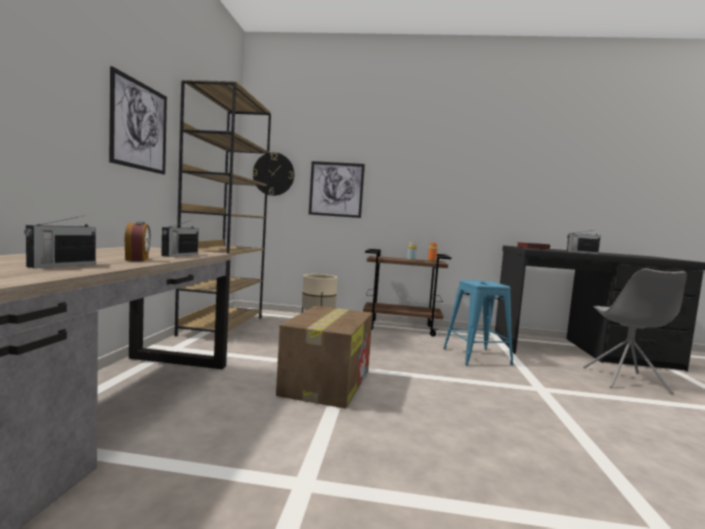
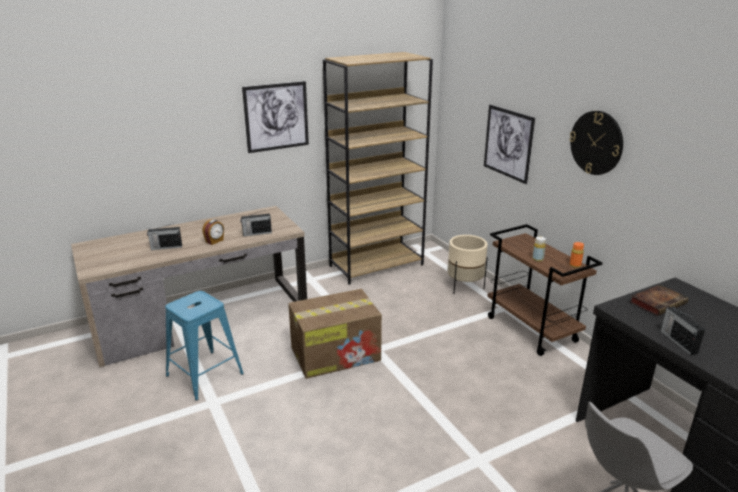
camera: 55 degrees right, 20 degrees up
(273, 174) = (460, 113): wall clock -> wall clock (596, 143)
(476, 356) = (517, 399): blue stool -> blue stool (205, 374)

